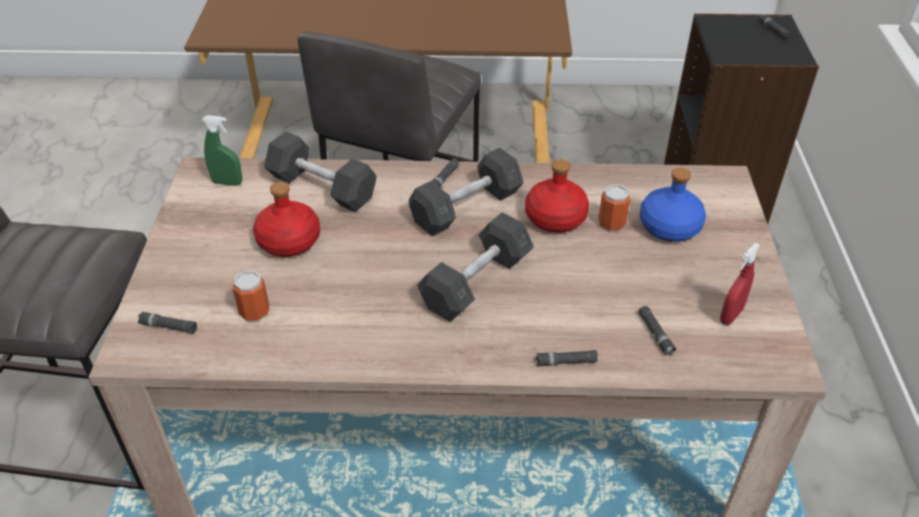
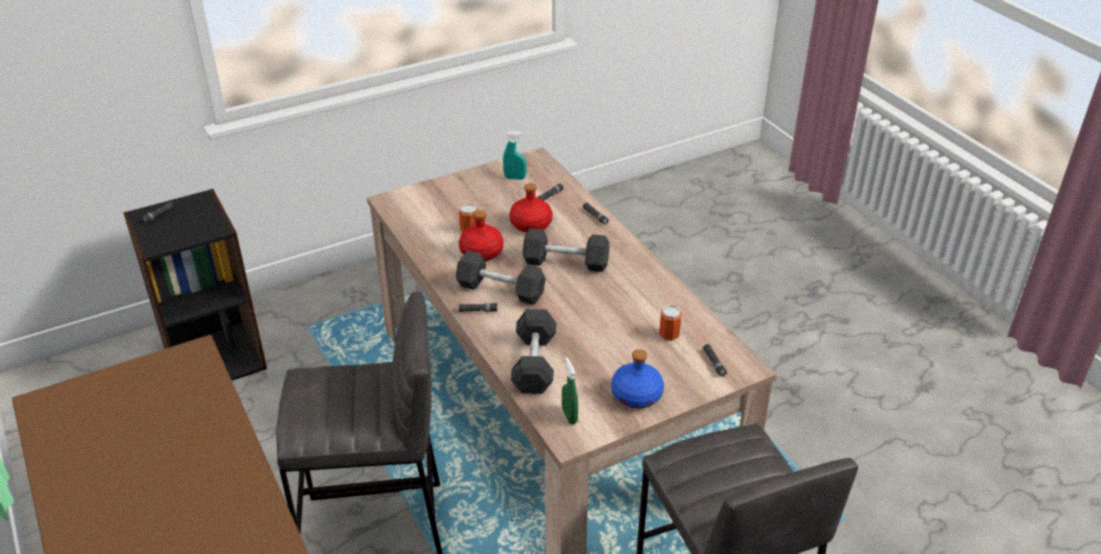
camera: 120 degrees left, 5 degrees down
(289, 241) = (599, 351): red bottle -> red bottle (530, 224)
(668, 227) = (455, 211): blue bottle -> blue bottle (637, 395)
(731, 315) = (515, 178): red spray bottle -> turquoise spray bottle

